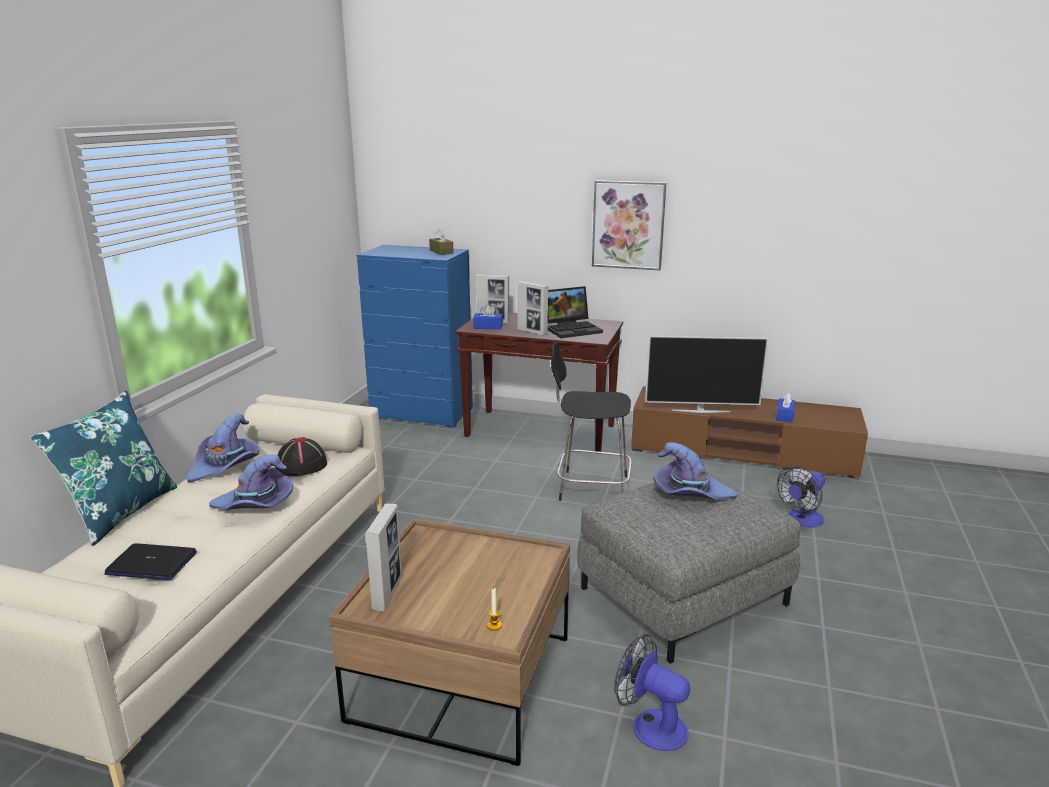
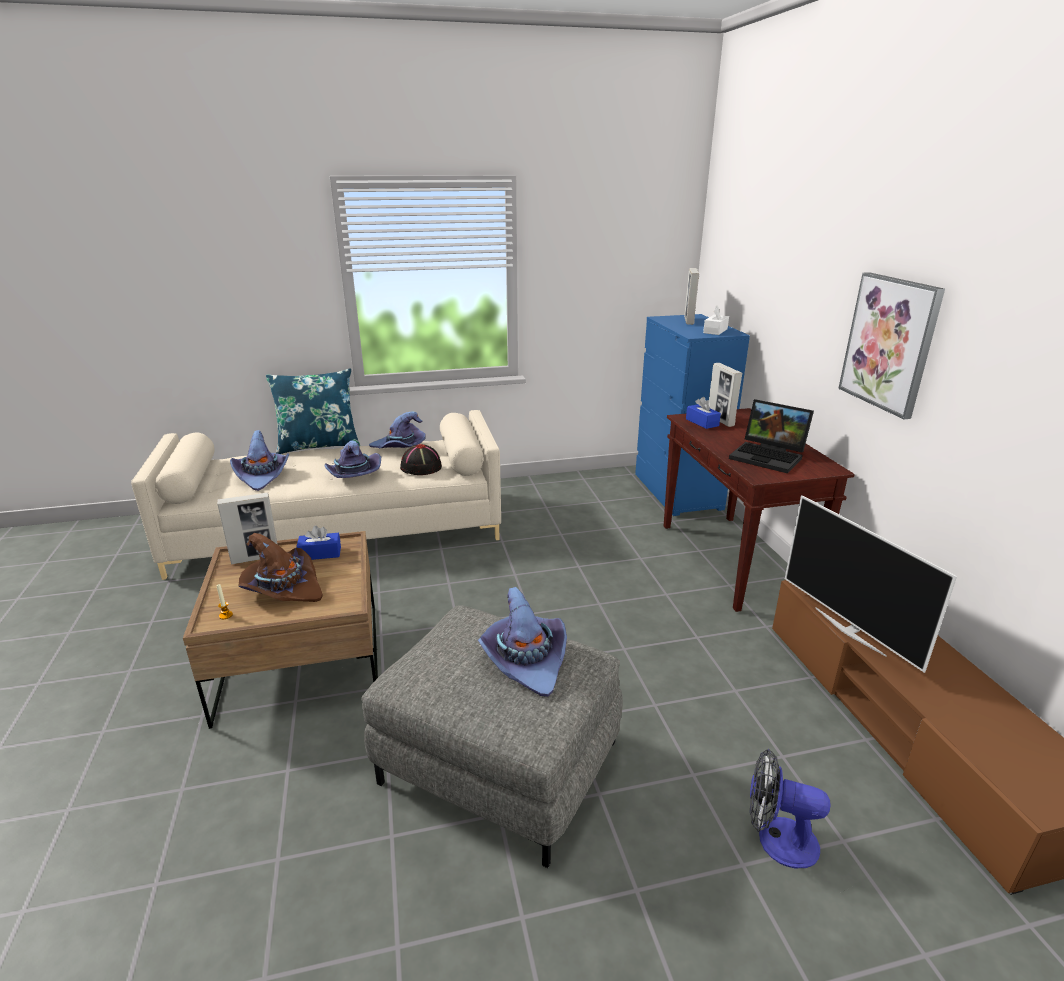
camera: 60 degrees right, 5 degrees up
(151, 564) = (262, 475): laptop -> purple hat
(441, 252) = (715, 331): brown tissue box -> white tissue box
(474, 584) = (283, 588): none -> brown hat
(532, 332) = (722, 442): picture frame -> picture frame (689, 321)
(590, 487) = (654, 630): black stool -> none
(650, 725) = (279, 795): fan -> none
(784, 416) = (954, 713): blue tissue box -> blue tissue box (320, 553)

